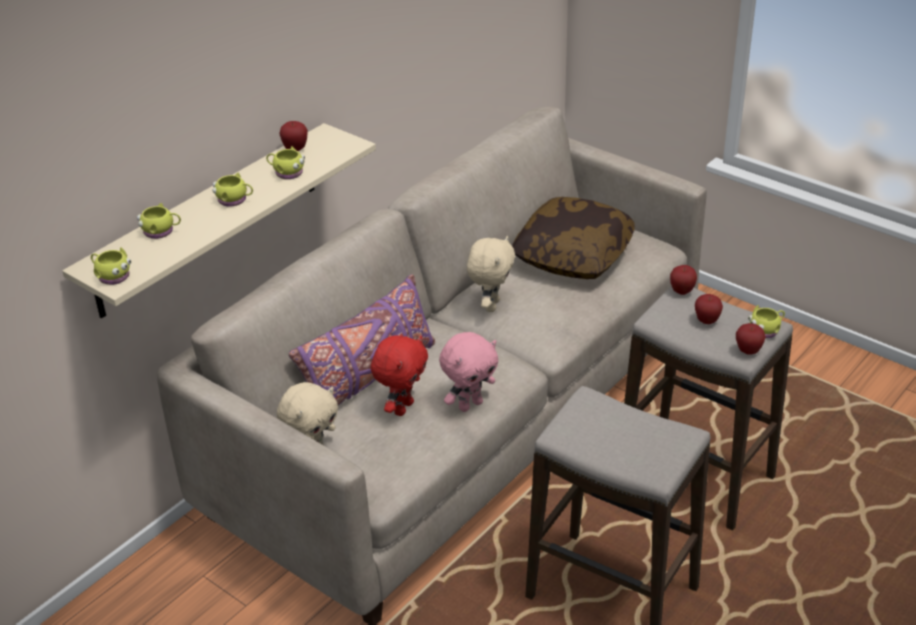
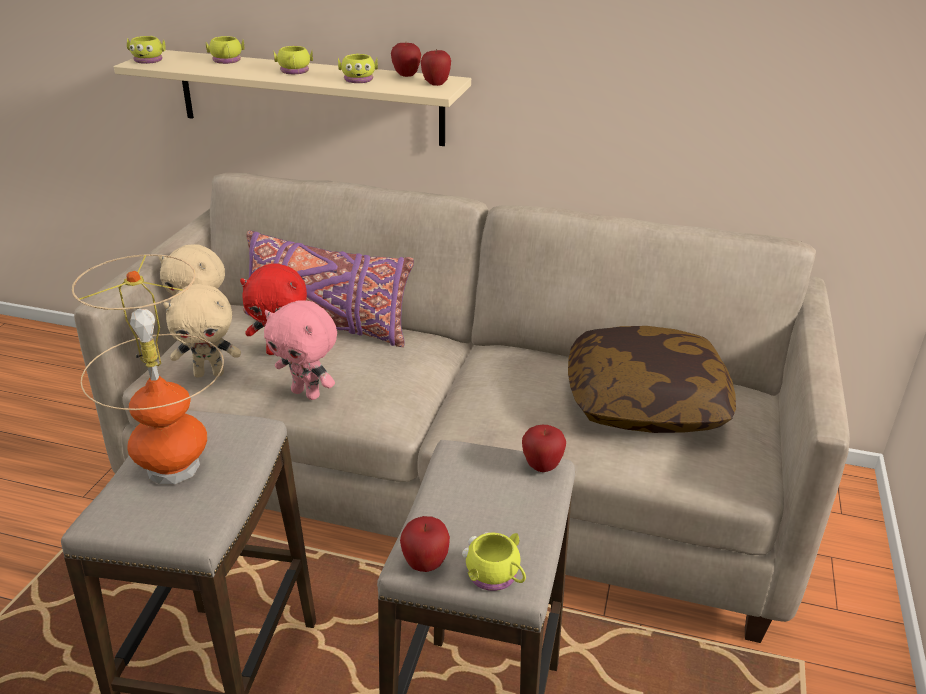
camera: 65 degrees right, 5 degrees down
(491, 305) = (498, 368): beige plush toy -> beige plush toy (209, 373)
(614, 440) = (172, 468): none -> table lamp
(707, 321) = (486, 507): apple -> apple (436, 84)

